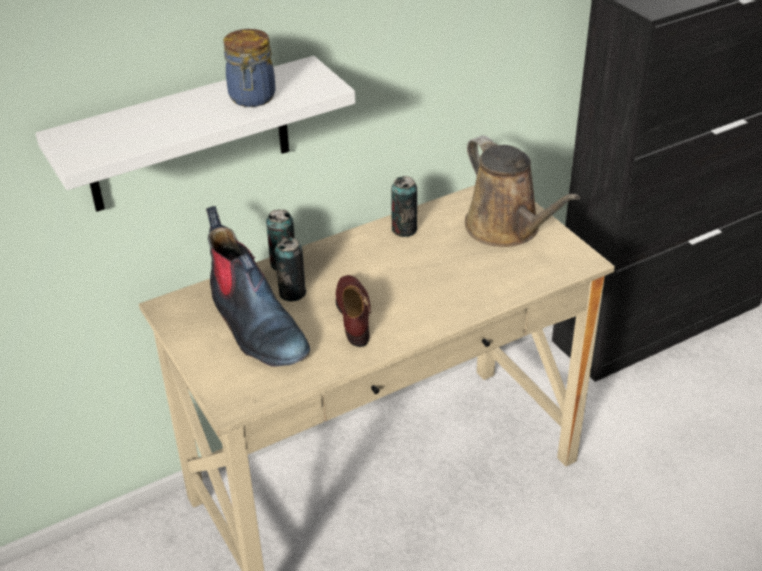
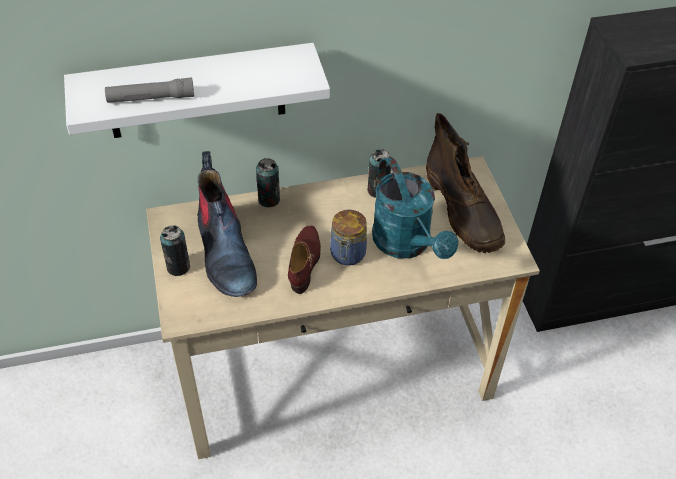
camera: 15 degrees right, 10 degrees up
(154, 134) = (151, 98): none -> grey flashlight
(252, 98) = (243, 78): jar -> jar (347, 255)
(292, 293) = (265, 229): can -> can (178, 267)
(461, 273) = (407, 244): none -> turquoise watering can
(507, 229) = (463, 211): brown watering can -> brown boot

